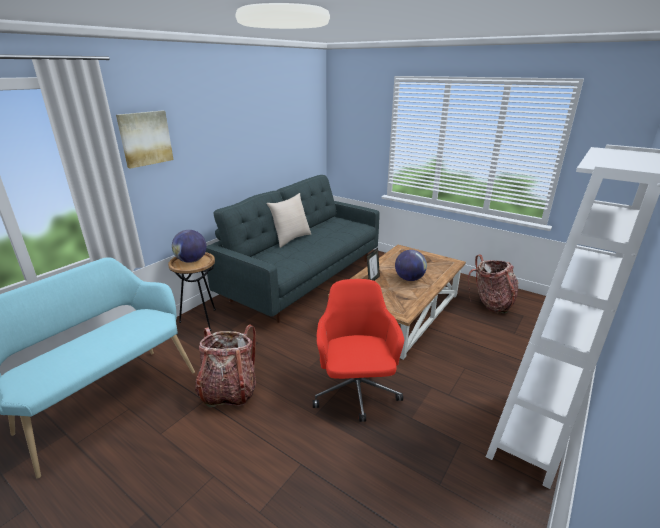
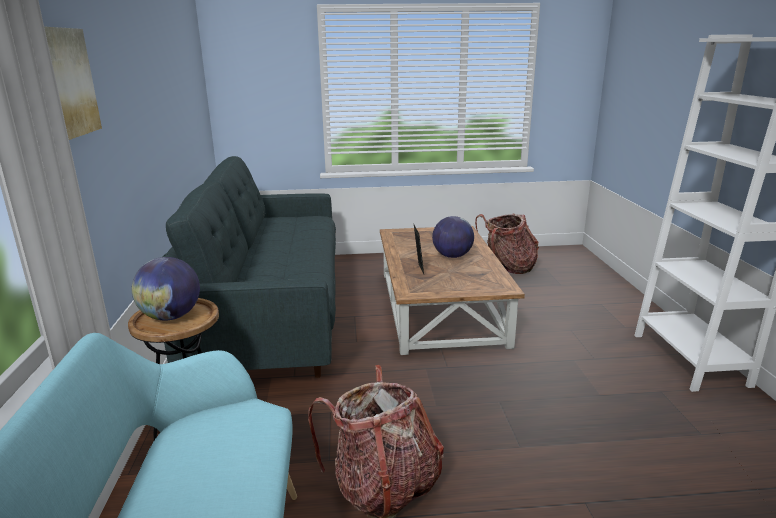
camera: 40 degrees left, 5 degrees down
(291, 239) = (251, 255): beige pillow -> none
(356, 392) = (521, 401): red office chair -> none

